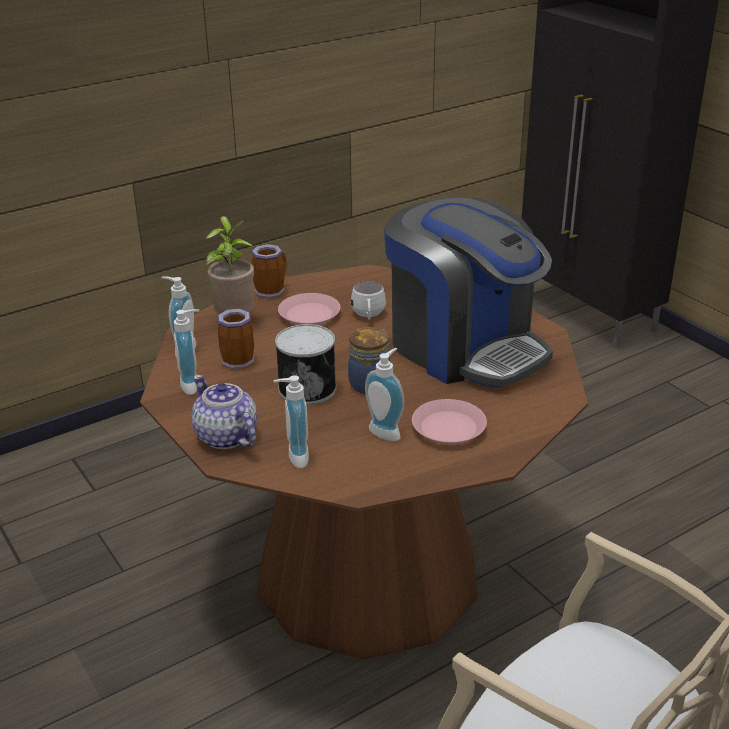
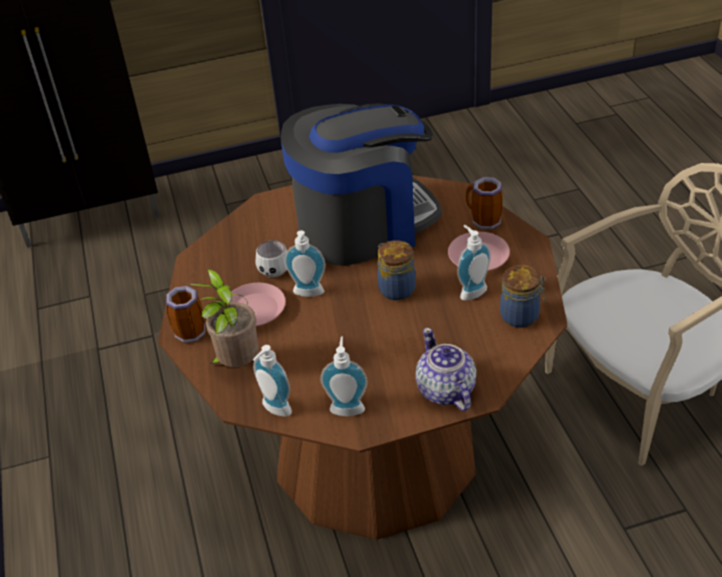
camera: 70 degrees left, 10 degrees up
(226, 437) = (445, 391): teapot -> teapot turned 90 degrees clockwise
(238, 359) = (314, 370): mug -> mug (483, 221)
(294, 457) = (490, 350): soap dispenser -> soap dispenser (308, 294)
(307, 388) = (386, 328): can -> none
(358, 471) = (521, 316): none -> jar

